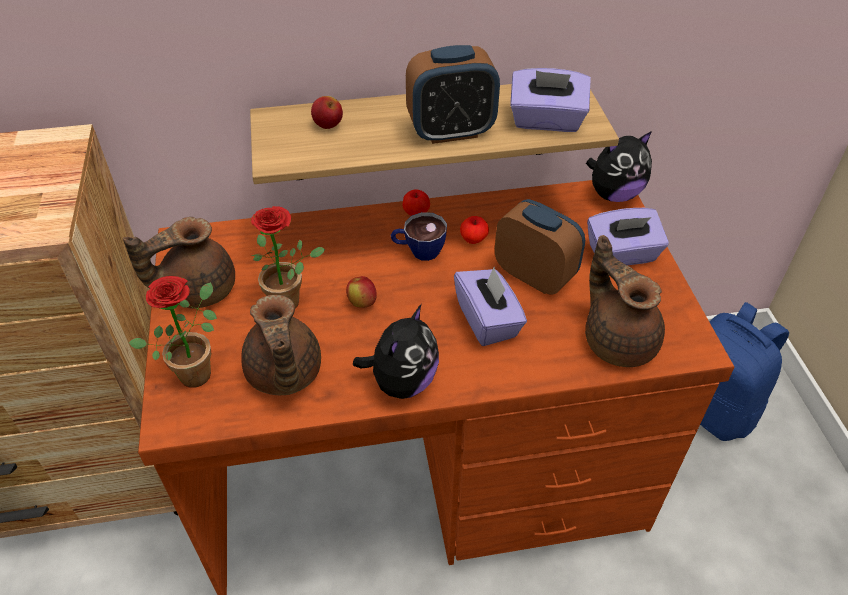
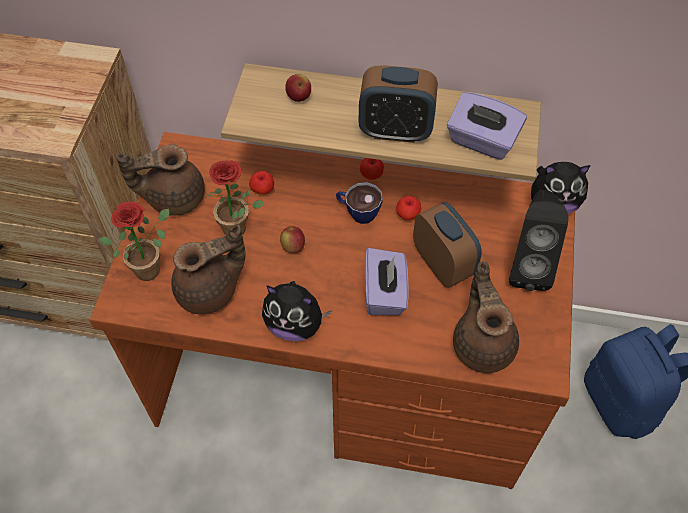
camera: 20 degrees right, 10 degrees up
(284, 375) = (210, 291): brown teapot -> brown teapot turned 120 degrees counterclockwise
(301, 256) = (262, 190): none -> apple
(402, 382) = (295, 325): plush toy -> plush toy turned 60 degrees clockwise
(622, 255) = (528, 266): purple tissue box -> black speaker

